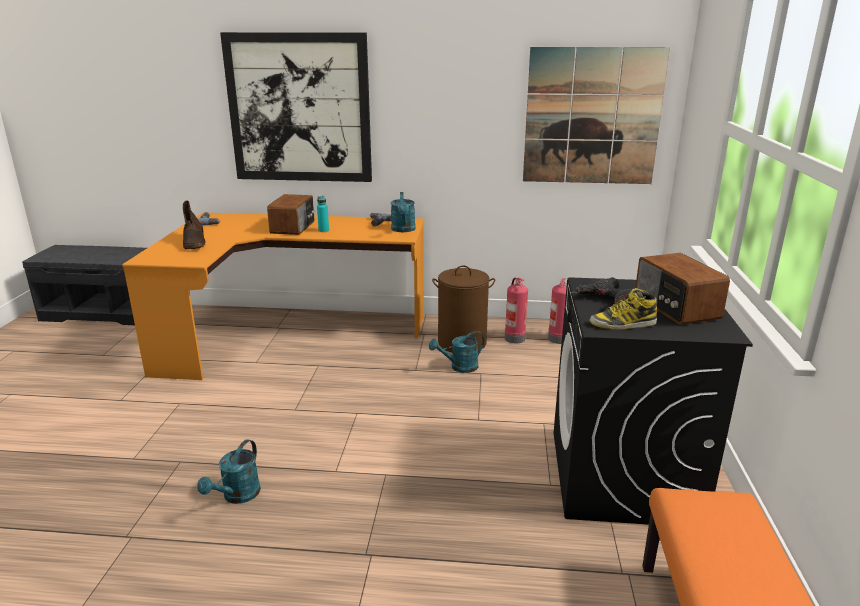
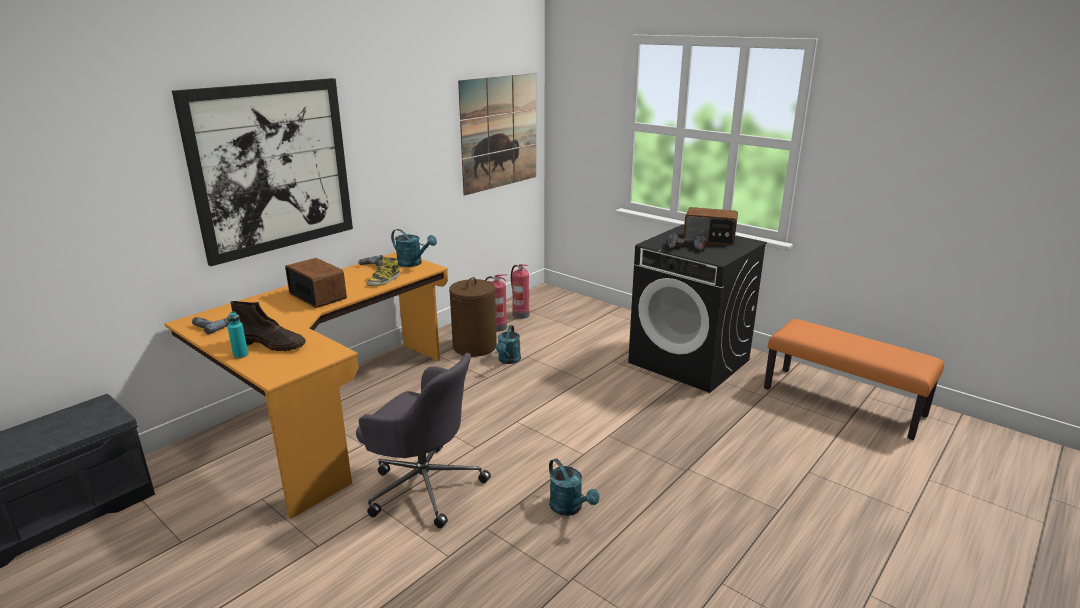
camera: 55 degrees left, 0 degrees up
(220, 409) = (423, 485): none -> grey office chair
(323, 230) = (354, 288): turquoise bottle -> turquoise bottle (240, 355)
(623, 324) = (718, 254): boot -> boot (384, 280)

